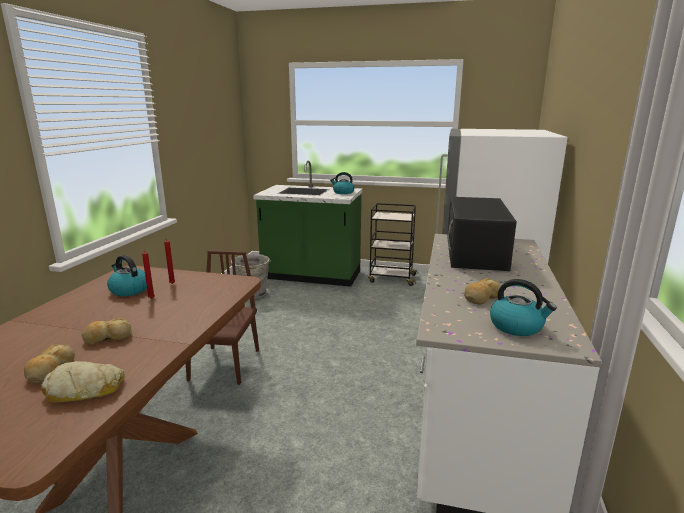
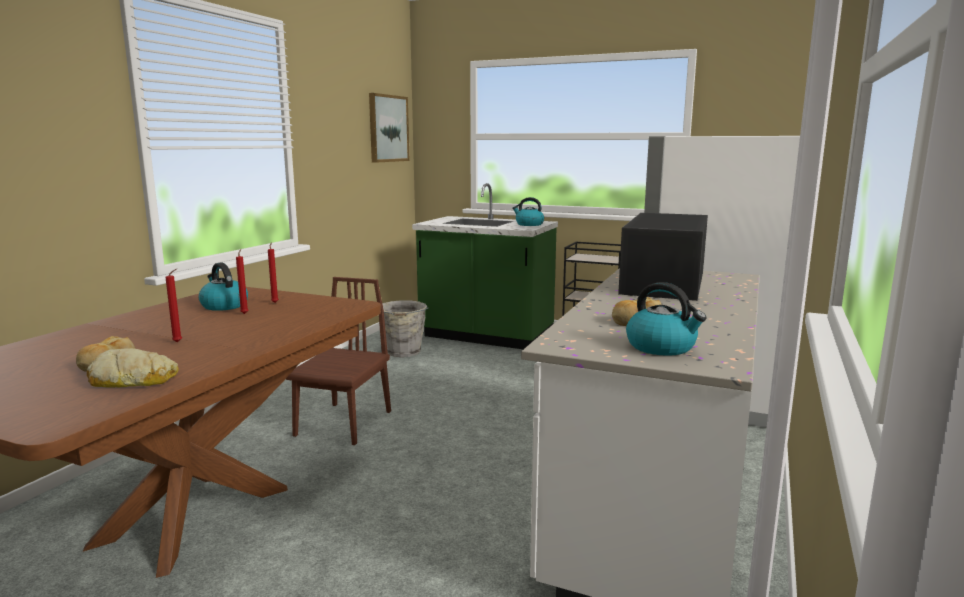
camera: 10 degrees right, 5 degrees down
(108, 337) = (179, 342): bread -> red candle
(226, 117) = (388, 128): none -> picture

